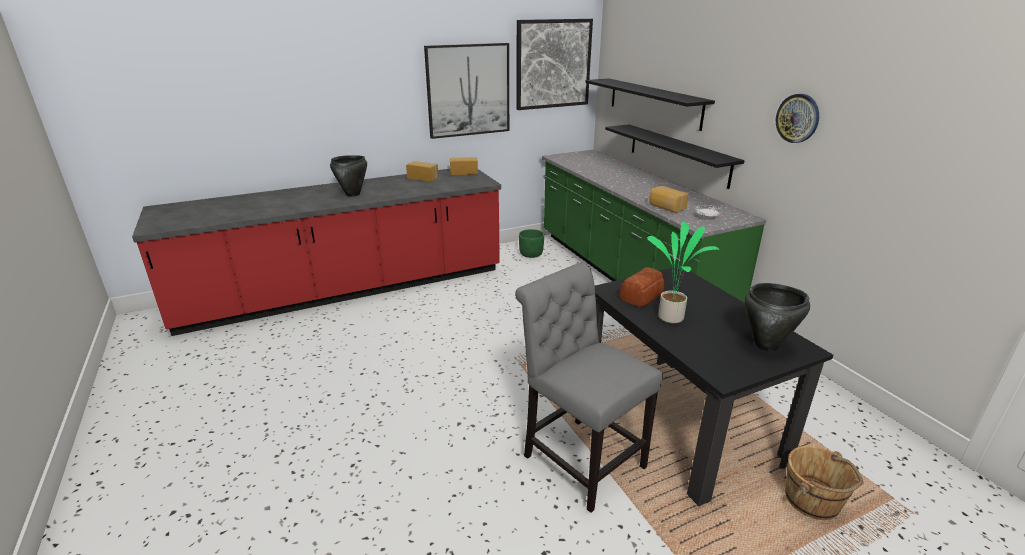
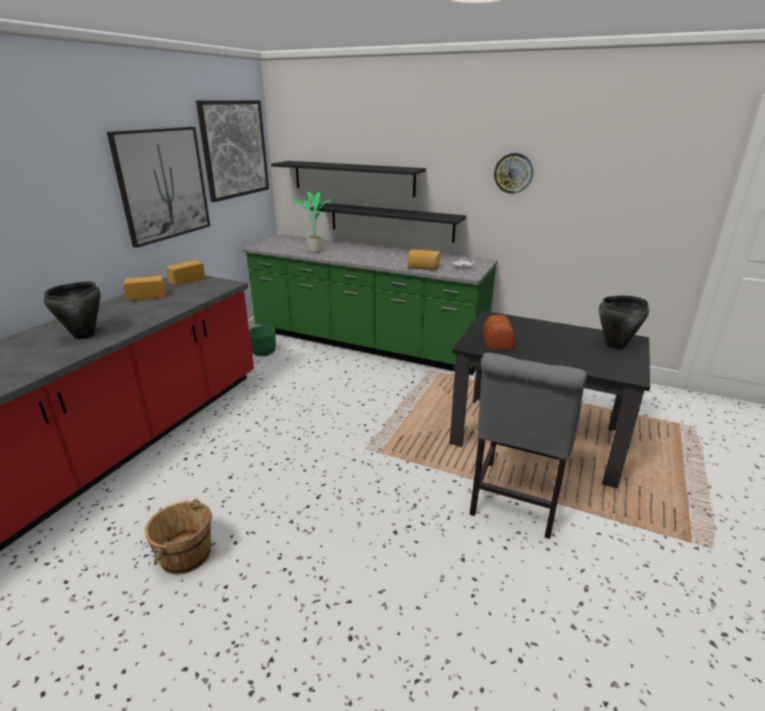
camera: 40 degrees left, 0 degrees up
(579, 458) = (515, 502): grey chair -> grey chair turned 75 degrees counterclockwise
(672, 317) = (540, 349): potted plant -> potted plant (316, 250)
(812, 501) = (655, 447): brown bucket -> brown bucket (187, 555)

